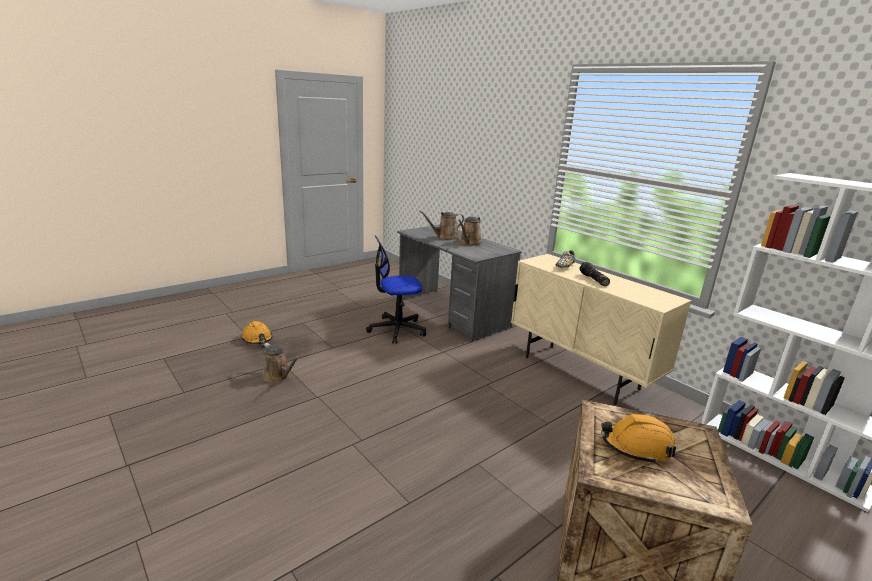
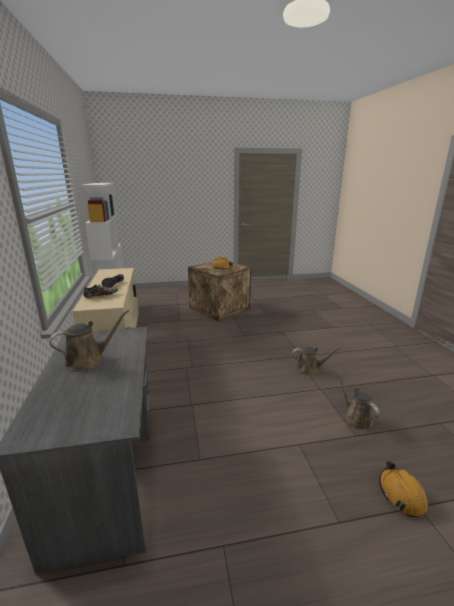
camera: 150 degrees left, 0 degrees up
(396, 329) = (210, 455): office chair -> none
(445, 237) = (94, 384): brown watering can -> brown watering can (309, 369)

